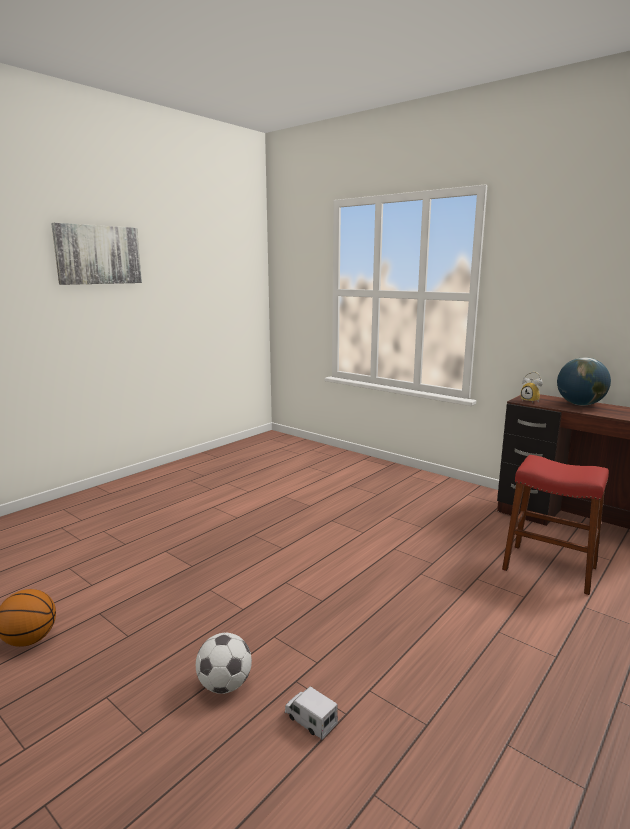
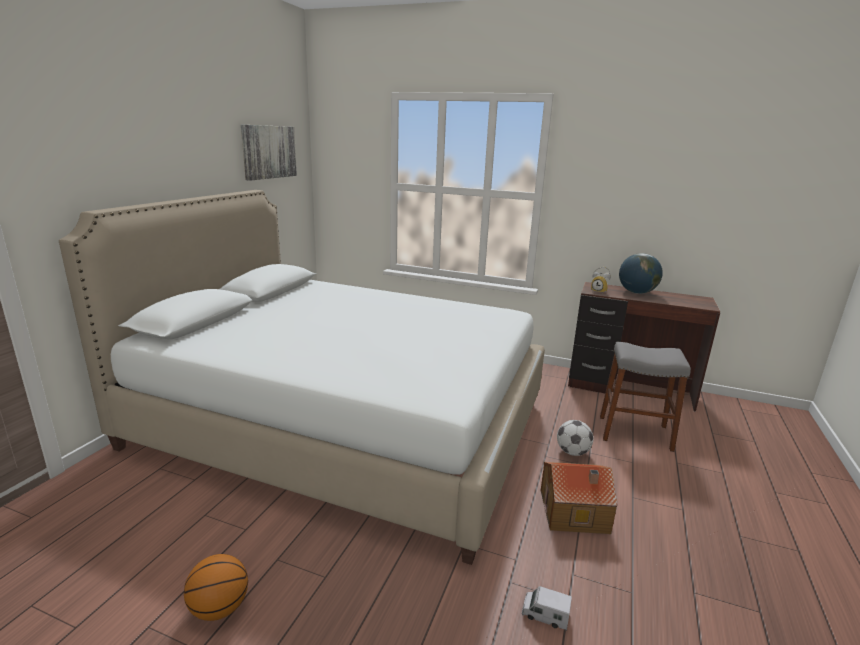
camera: 20 degrees left, 5 degrees up
(98, 255) = (154, 149): picture -> picture (268, 152)
(225, 685) = (452, 603): football -> football (572, 452)
(233, 516) = (344, 425): none -> white bed
(416, 632) = (575, 512): none -> toy house
(549, 568) = (634, 433): red stool -> grey stool

